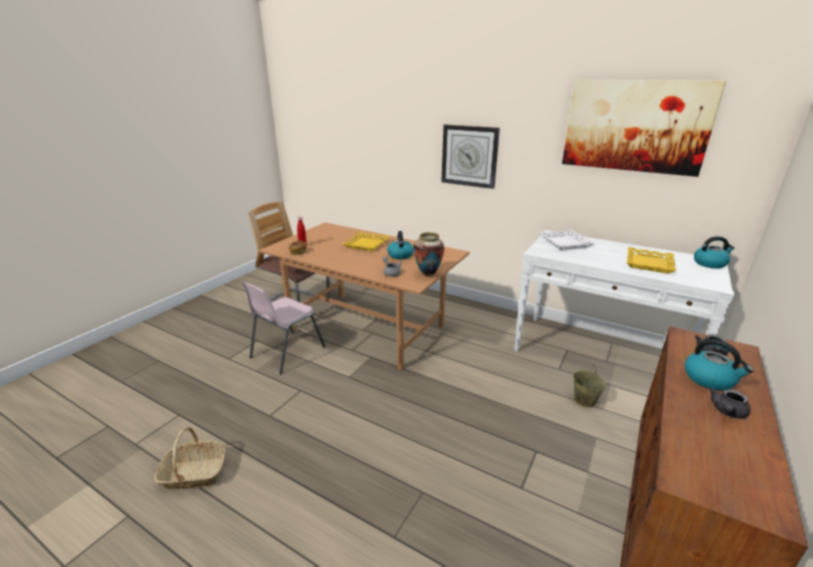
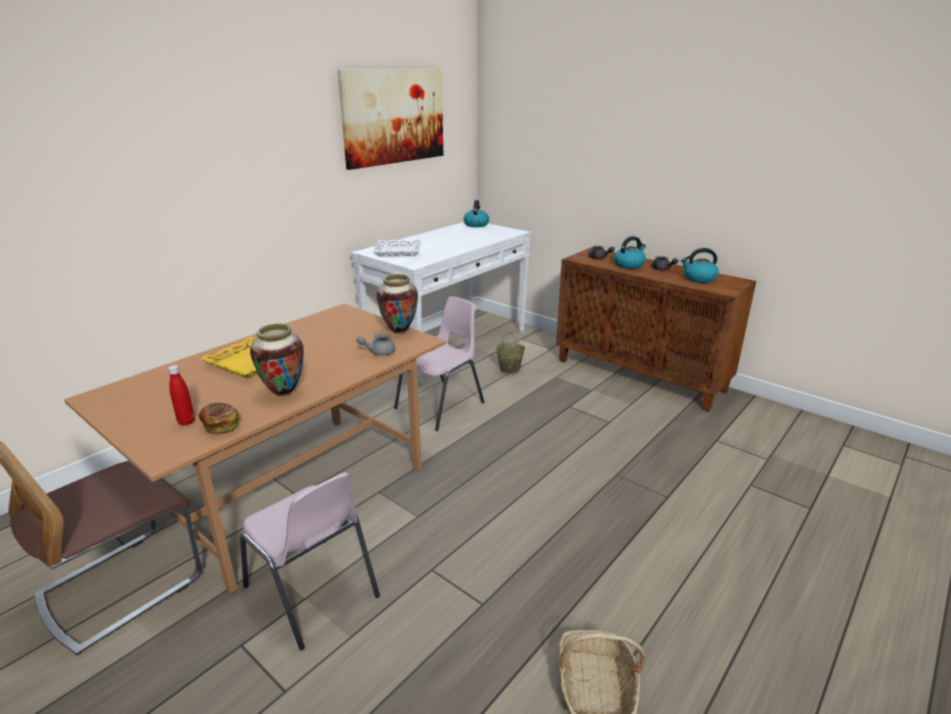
camera: 80 degrees left, 0 degrees up
(332, 258) = (284, 392): none -> vase
(400, 255) = (319, 342): kettle -> kettle (699, 278)
(469, 156) = (237, 188): wall clock -> none
(489, 366) = (441, 405): none -> pink chair
(648, 264) = (466, 238): yellow tray -> none

